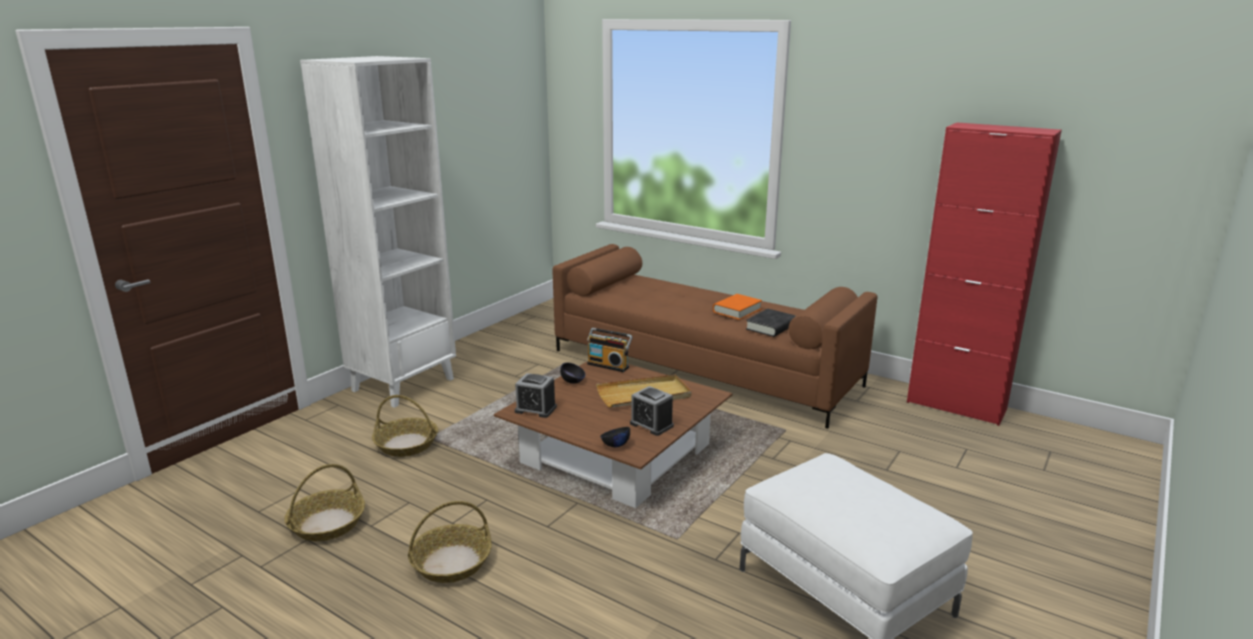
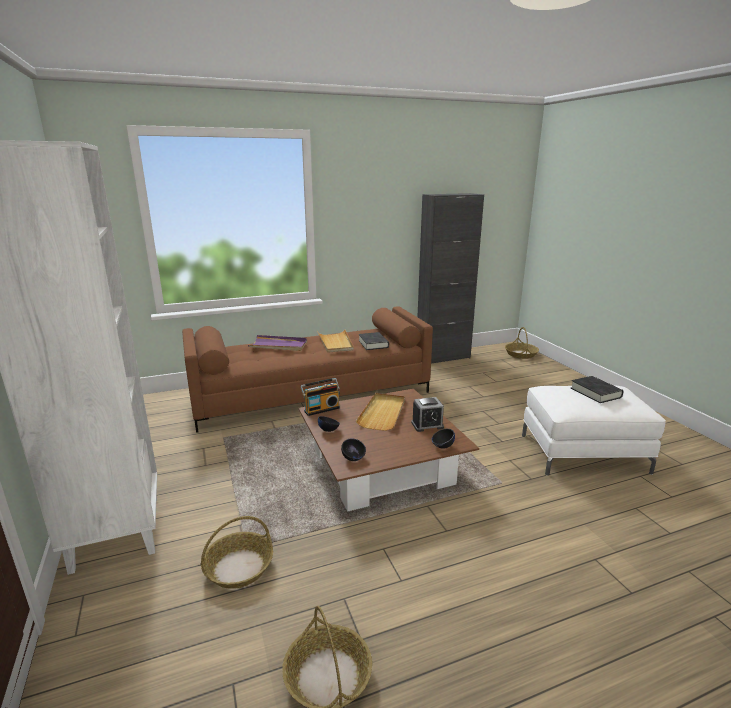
camera: 55 degrees left, 0 degrees up
(452, 562) = (459, 600): basket -> basket (520, 354)
(535, 409) = (353, 458): alarm clock -> black bowl
(681, 292) = (279, 345): none -> purple tray
(737, 310) = (335, 343): orange book -> beige tray
(864, 496) = (595, 393): none -> black book
(956, 406) = (443, 357): red cabinet -> black cabinet

